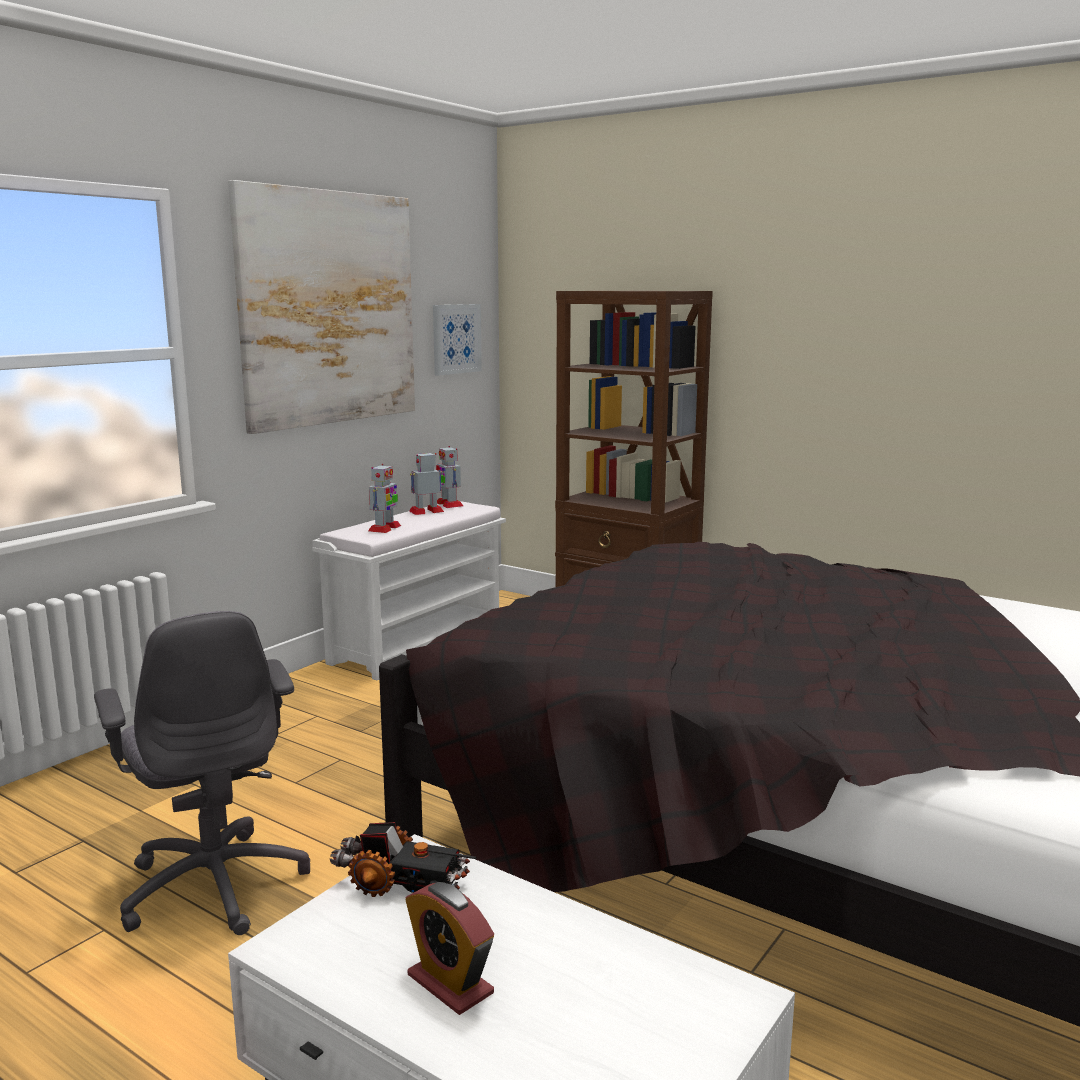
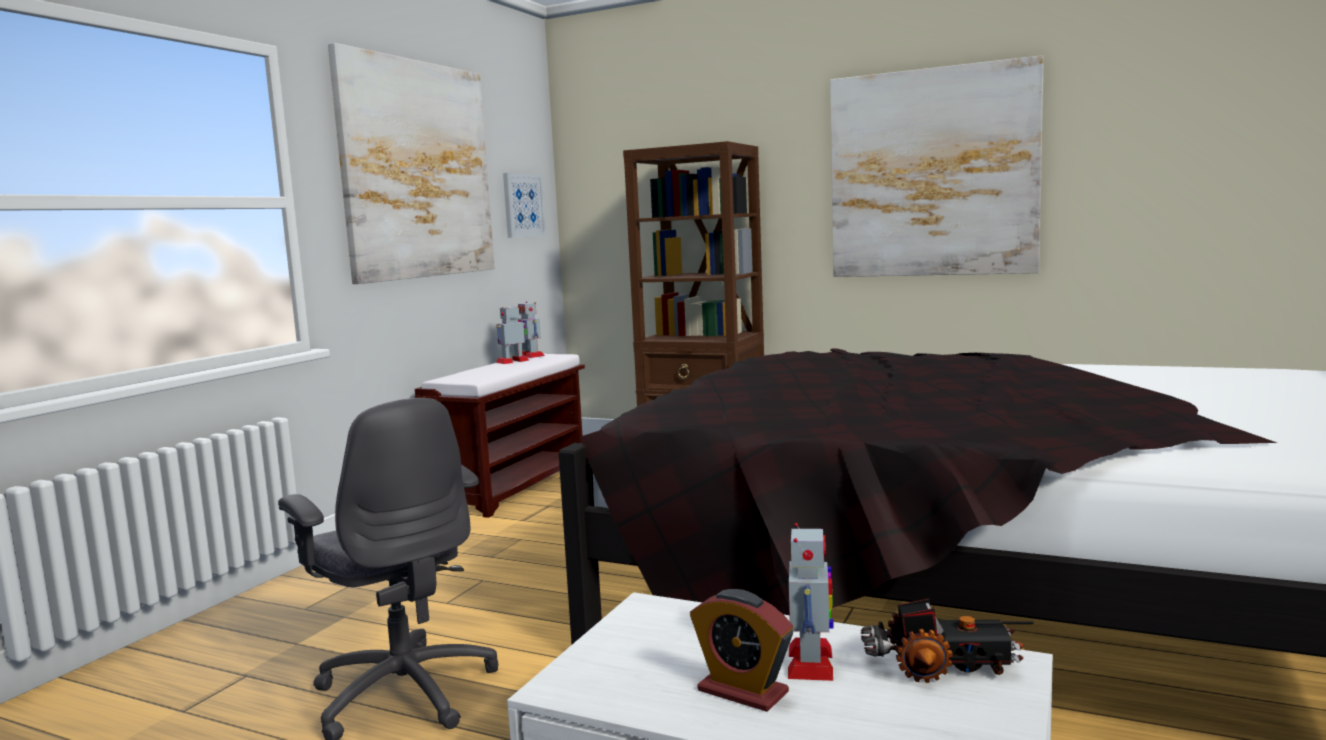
camera: 10 degrees left, 5 degrees down
(384, 528) = (482, 374): toy robot -> toy robot (810, 663)
(402, 884) = (647, 628): toy truck -> toy truck (943, 667)
(418, 643) = (514, 486): white bench -> brown bench
(906, 339) = (932, 173): none -> picture

